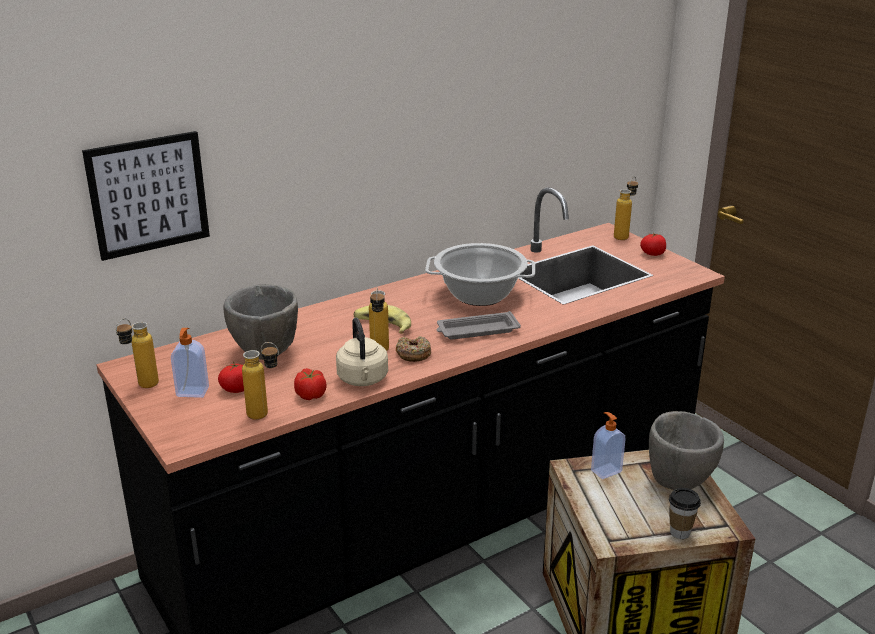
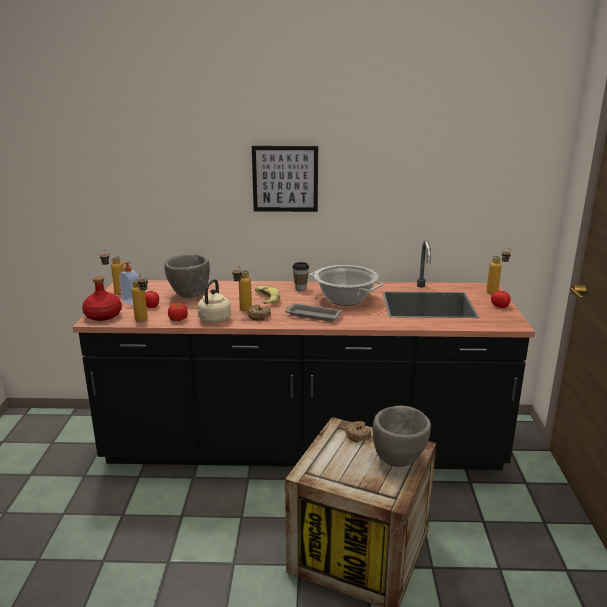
camera: 35 degrees right, 5 degrees down
(148, 195) = (151, 190): picture -> picture (285, 179)
(187, 430) = (103, 316): none -> red bottle
(605, 470) = (357, 435): soap dispenser -> donut
(680, 532) = (356, 488): cup -> cup (300, 288)

